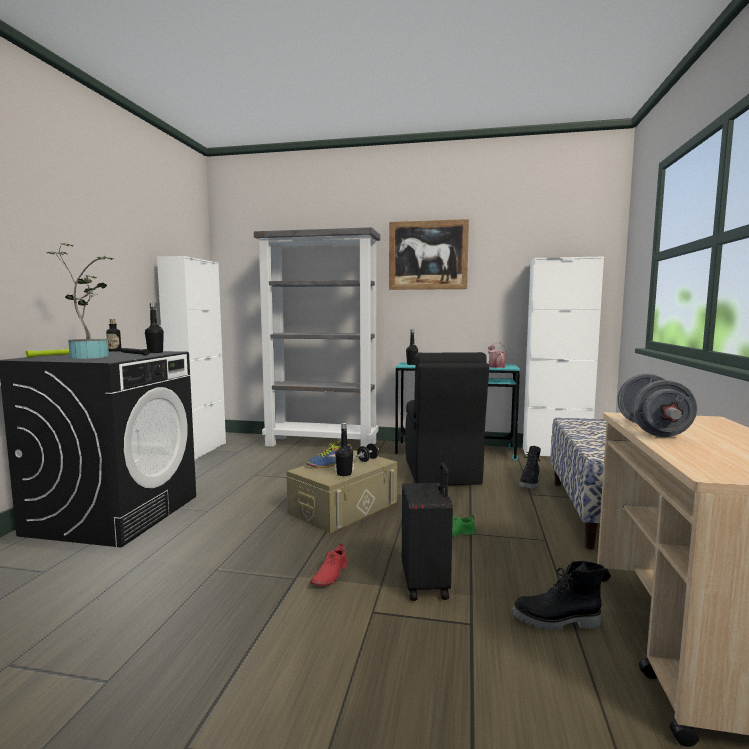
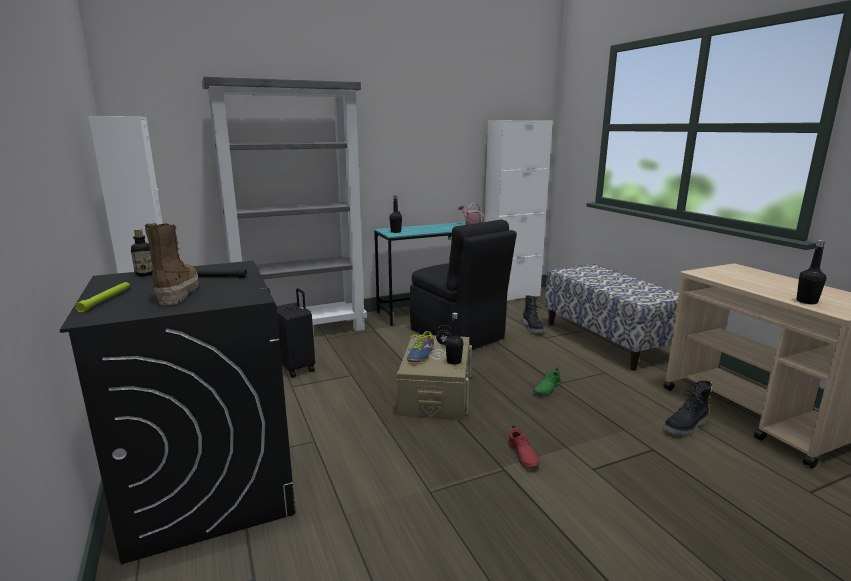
camera: 35 degrees left, 10 degrees up
(90, 356) = (177, 293): potted plant -> boot
(155, 352) = (223, 269): black bottle -> black bottle (806, 301)
(426, 584) = (591, 434): black suitcase -> black suitcase (296, 367)
(428, 255) = (395, 111): picture -> none
(652, 430) = (741, 284): grey dumbbell -> none

